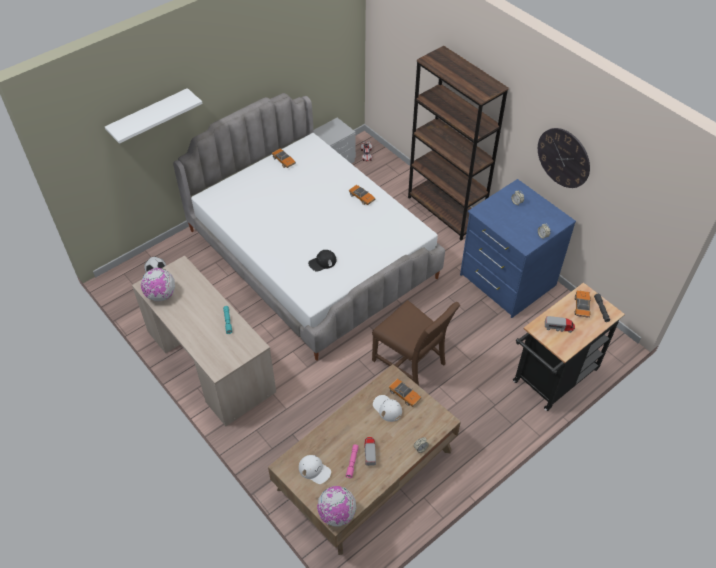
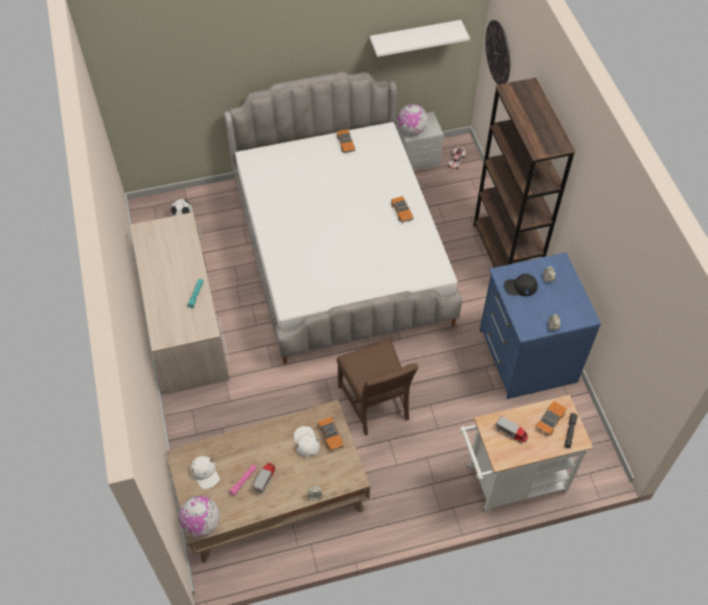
camera: 25 degrees right, 5 degrees up
(149, 116) = (204, 61): white shelf -> white shelf (415, 37)
(161, 295) = (150, 245): globe -> globe (411, 130)
(322, 262) = (322, 267): black cap -> black cap (520, 287)
(551, 379) = (510, 481): black cart -> white cart
(563, 158) = (604, 250): wall clock -> wall clock (498, 52)

